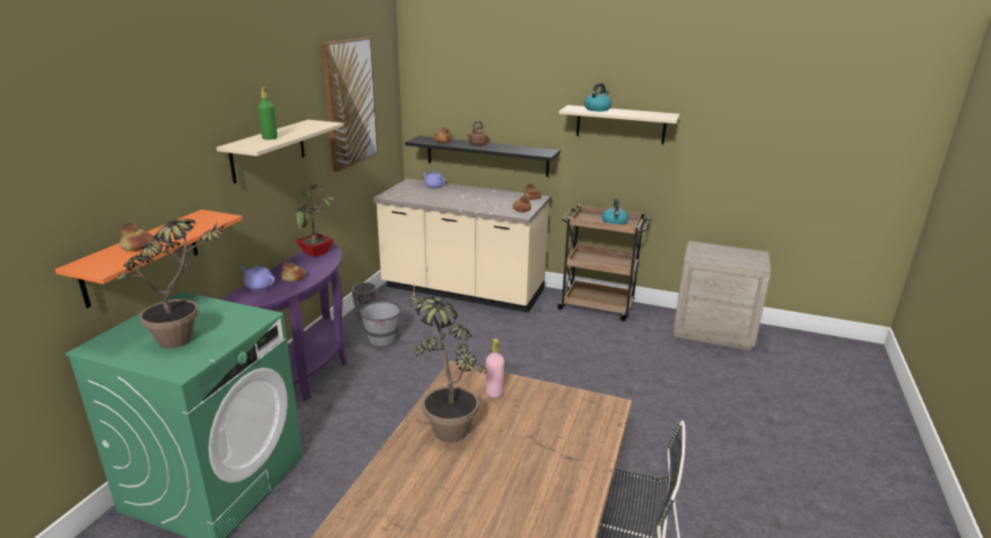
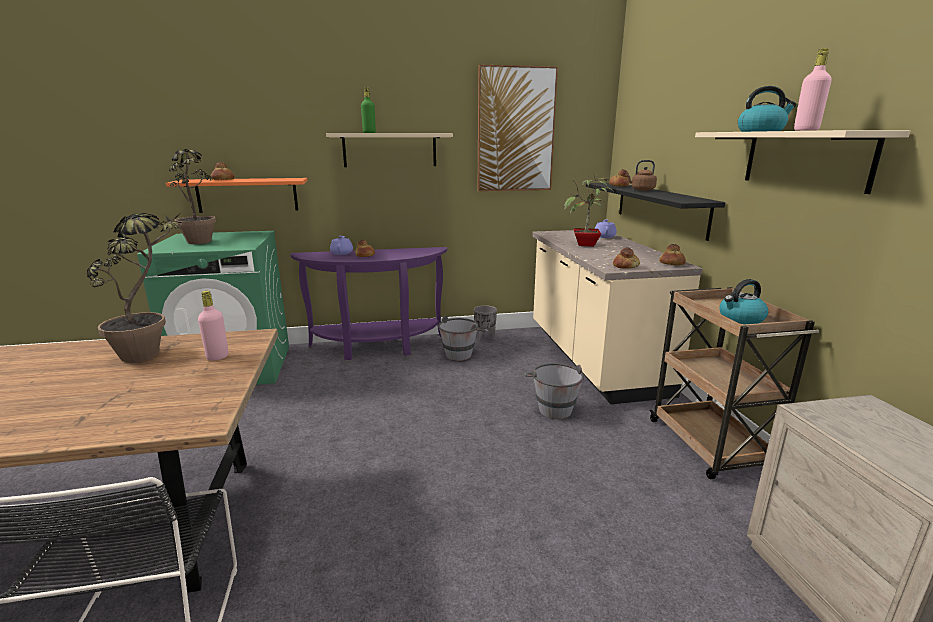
camera: 60 degrees right, 5 degrees down
(317, 253) = (416, 251): potted plant -> potted plant (585, 245)
(509, 333) = (552, 407): none -> grey bucket
(642, 115) = (806, 130): none -> pink bottle

